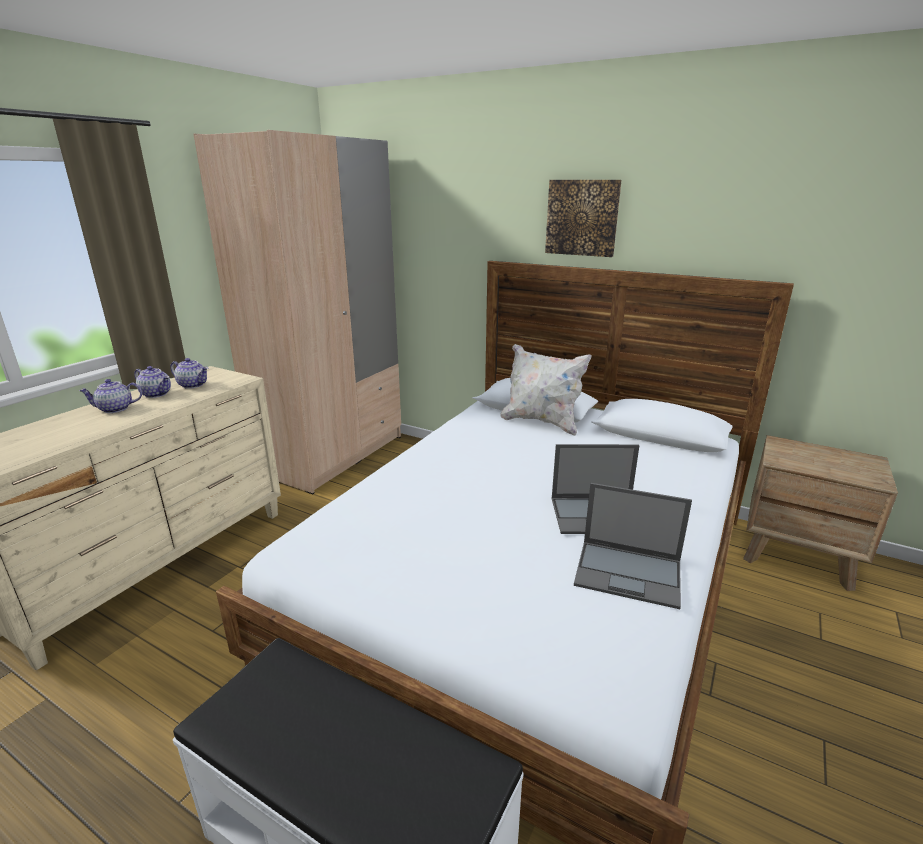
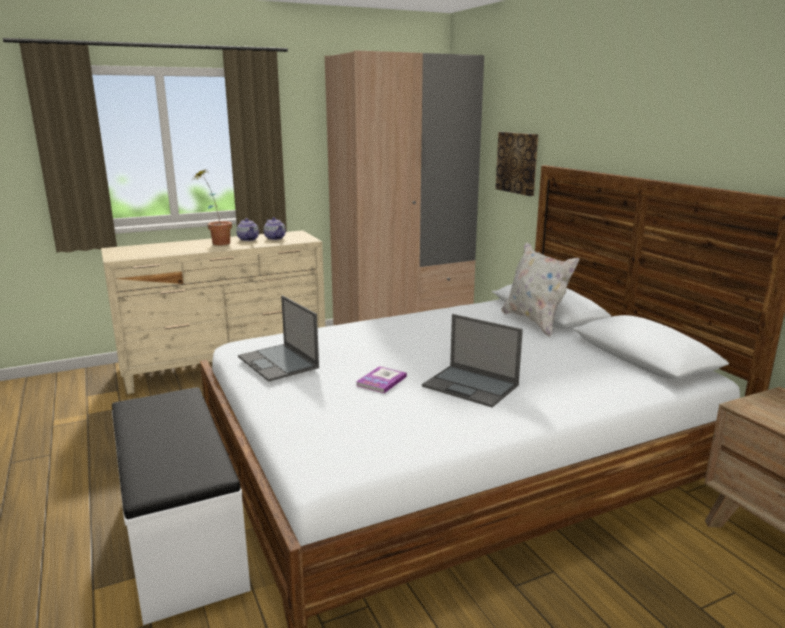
camera: 35 degrees right, 5 degrees down
(115, 409) = (216, 242): teapot -> potted plant
(515, 542) = (381, 381): none -> book
(582, 218) = (621, 124): picture -> picture (517, 163)
(629, 573) = (434, 421): laptop -> laptop (278, 362)

